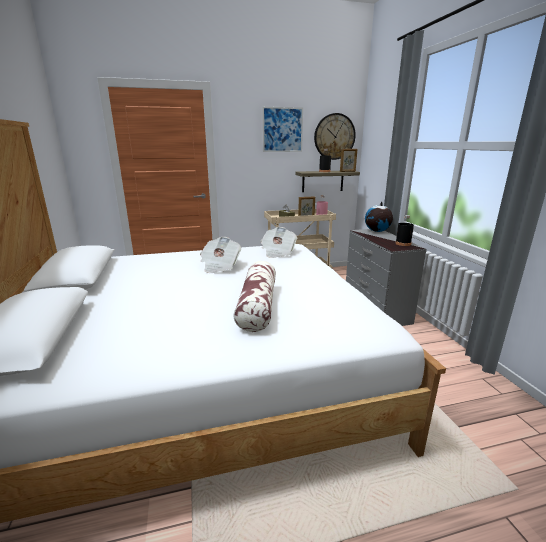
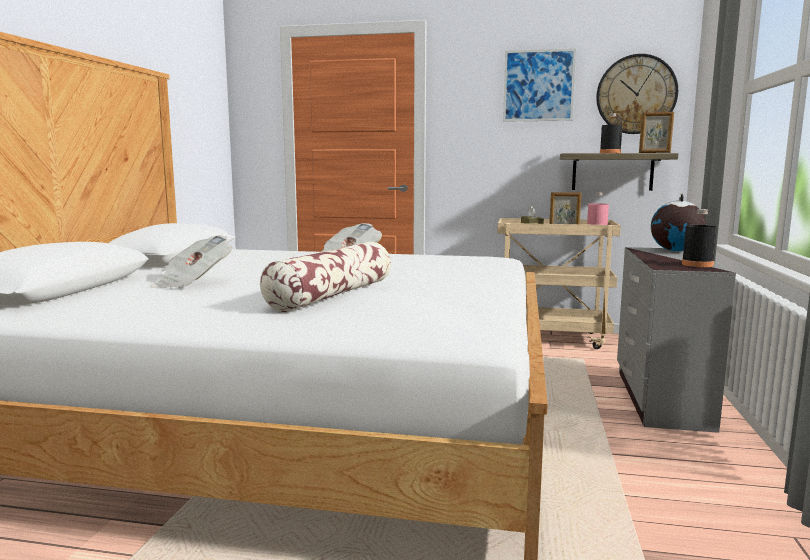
camera: 25 degrees right, 10 degrees down
(278, 252) = (457, 260): newspaper -> newspaper (193, 283)

